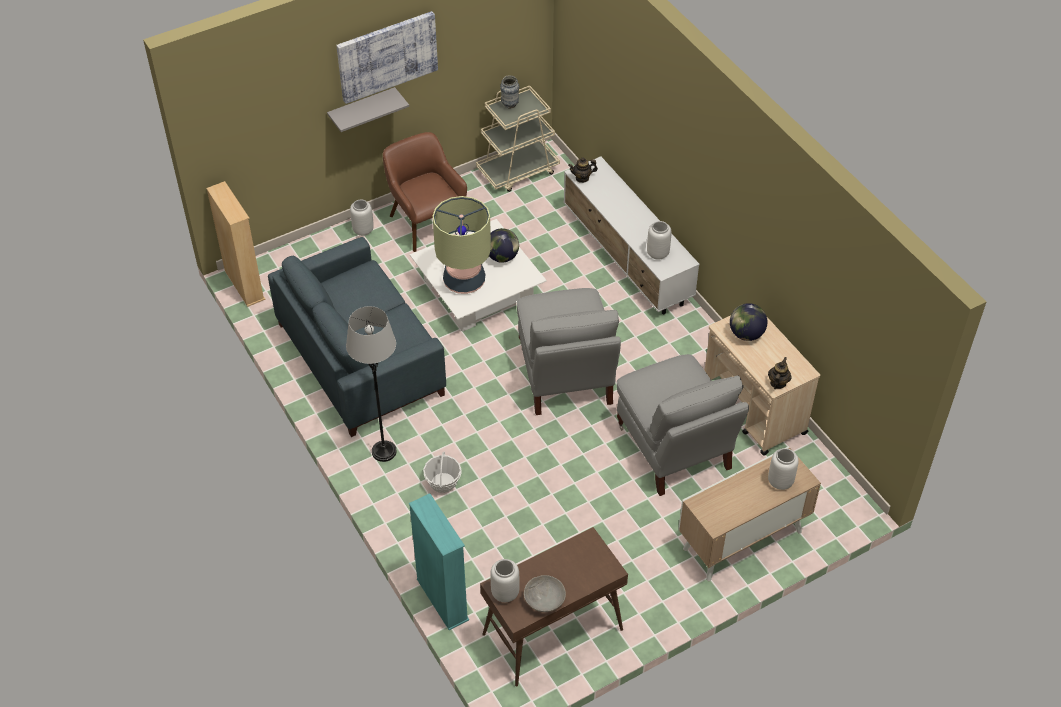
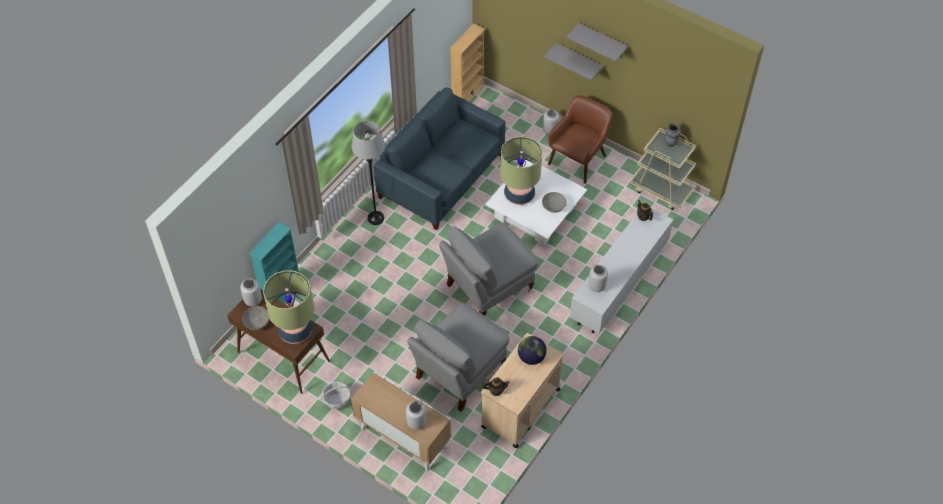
camera: 65 degrees right, 5 degrees up
(386, 55) = (602, 41): picture -> grey shelf
(443, 482) = (367, 257): basket -> basket (337, 401)
(502, 257) = (553, 206): globe -> grey bowl
(583, 559) = (295, 331): none -> table lamp

